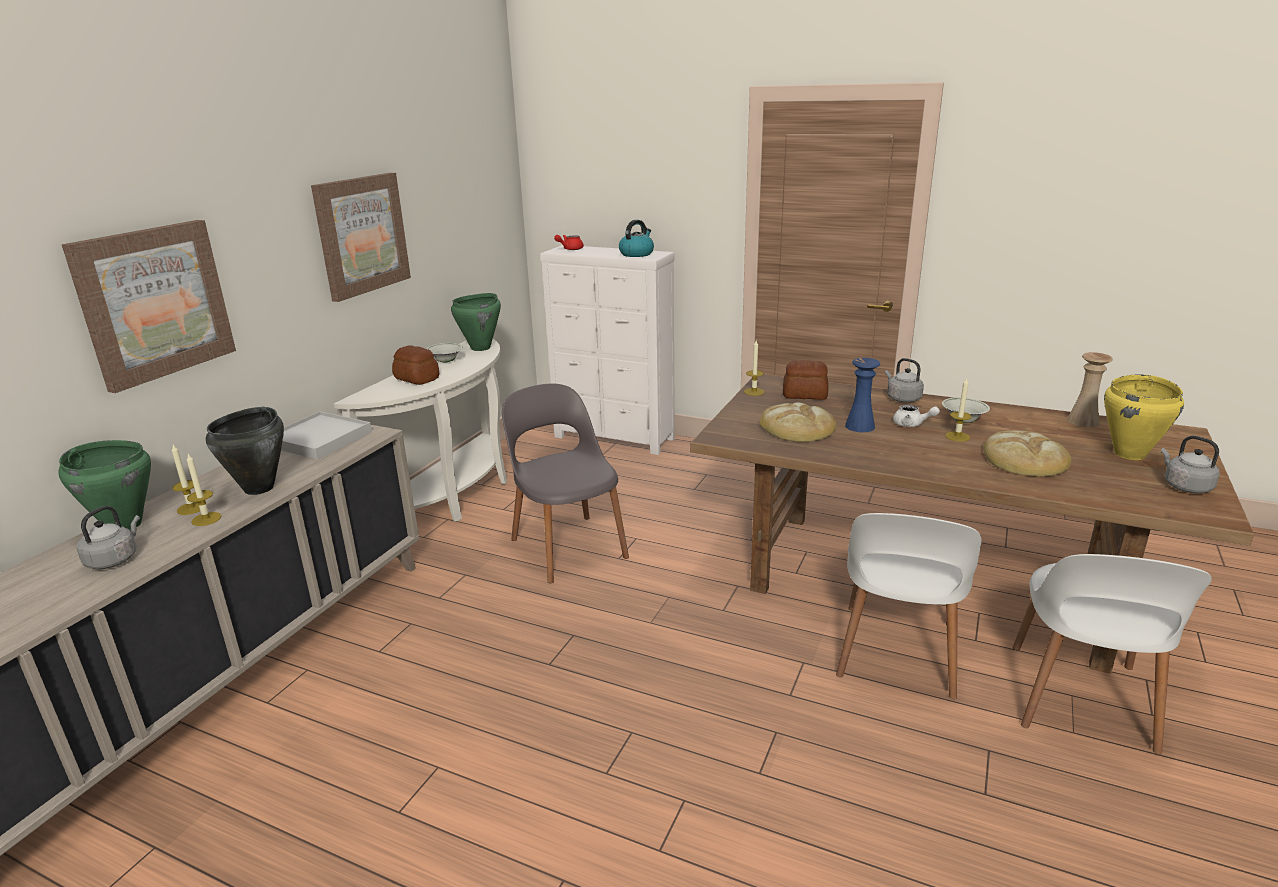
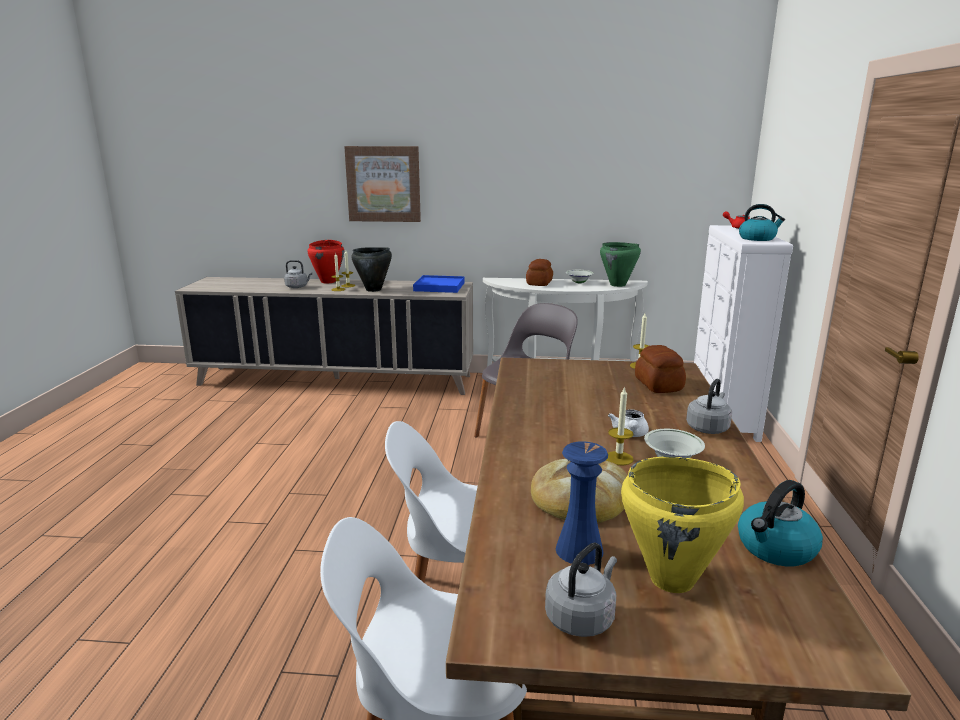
camera: 70 degrees right, 5 degrees down
(125, 525) = (328, 281): green cooking pot -> red cooking pot
(319, 439) = (439, 287): white tray -> blue tray
(361, 235) = (539, 176): picture -> none
(797, 428) = (566, 387): bread -> none
(860, 426) = (598, 411): blue vase -> blue vase (579, 550)
(1083, 421) = (775, 549): beige vase -> kettle

